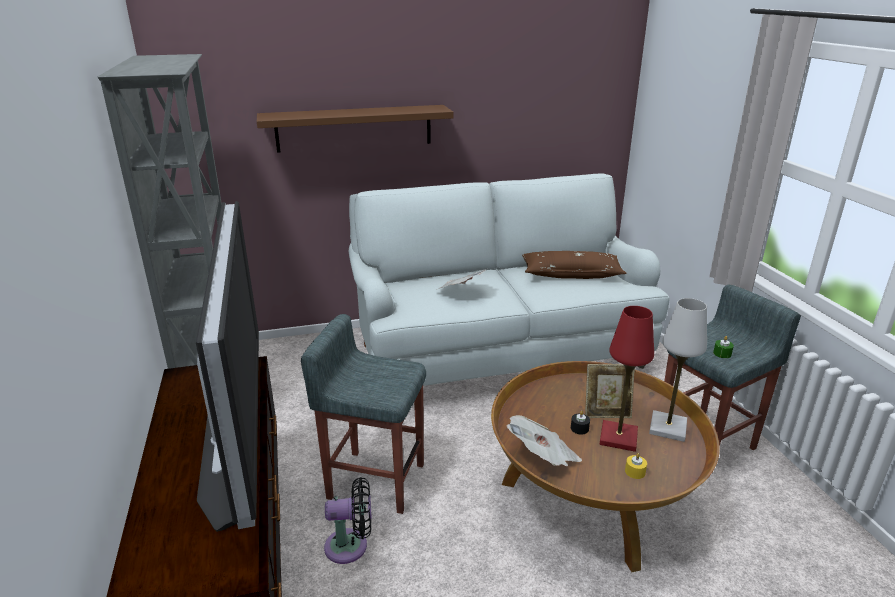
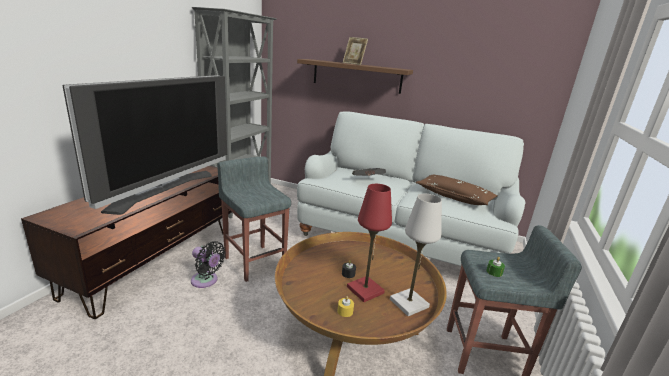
camera: 35 degrees right, 5 degrees down
(543, 457) = (303, 275): newspaper -> none
(606, 413) = (379, 275): picture frame -> picture frame (353, 64)

